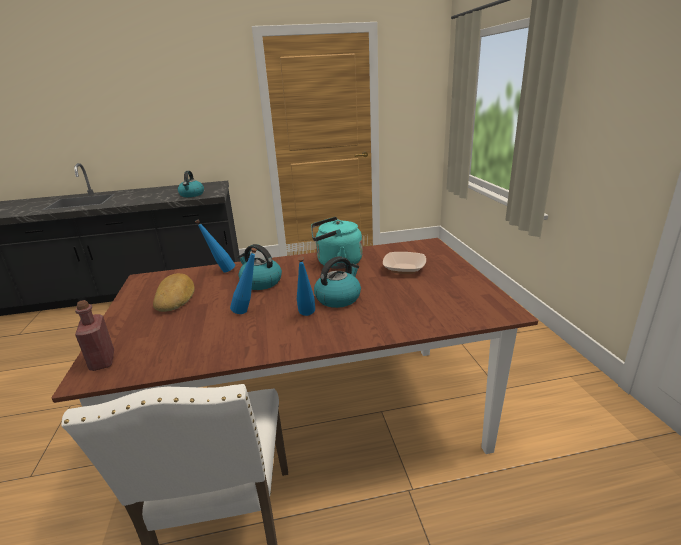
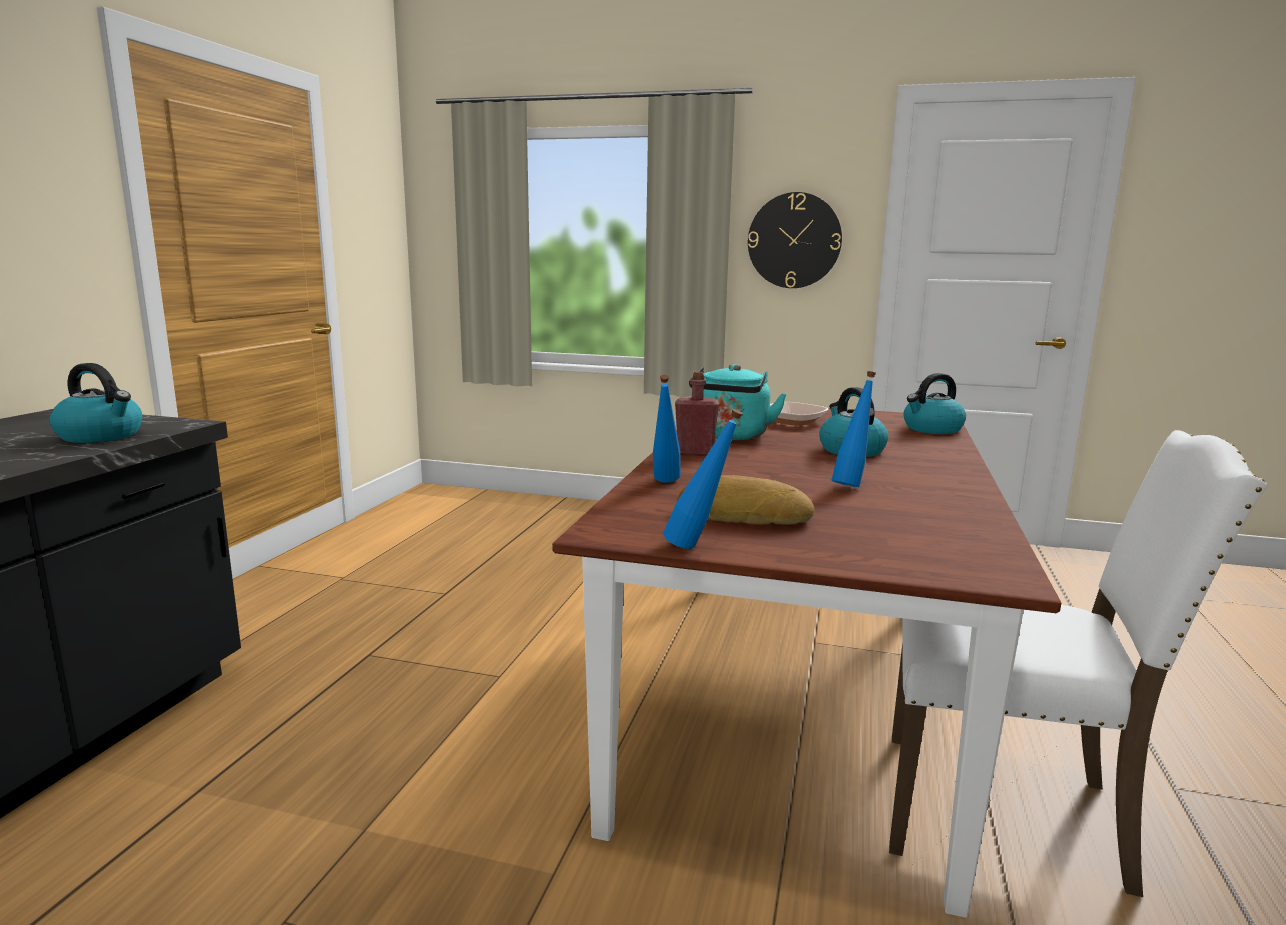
camera: 65 degrees left, 10 degrees down
(102, 361) = (958, 566): red bottle -> red bottle (695, 453)
(260, 282) = (749, 470): kettle -> kettle (932, 429)
(307, 316) = (892, 466): blue bottle -> blue bottle (699, 547)
(618, 114) = (794, 240): none -> wall clock

